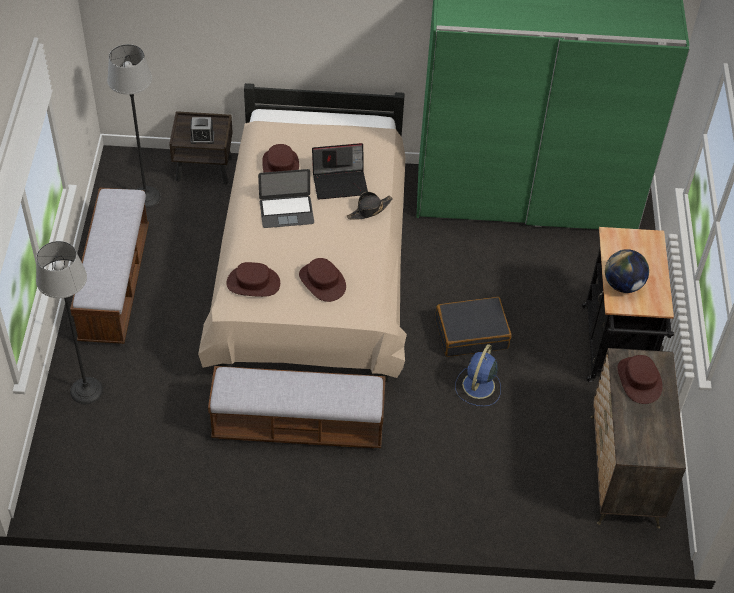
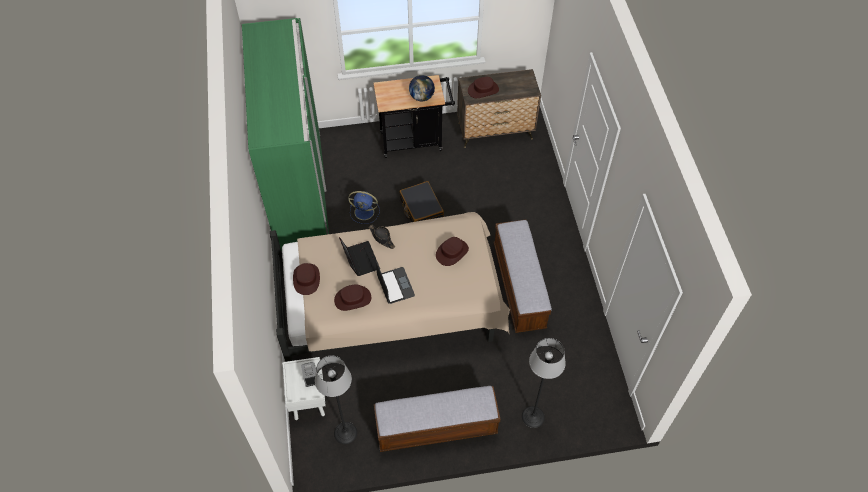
camera: 100 degrees left, 5 degrees up
(204, 169) = (308, 398): brown nightstand -> white nightstand
(253, 283) = (465, 291): brown hat -> brown hat (306, 279)
(478, 386) = (460, 201): blue fan -> blue fan (365, 212)

